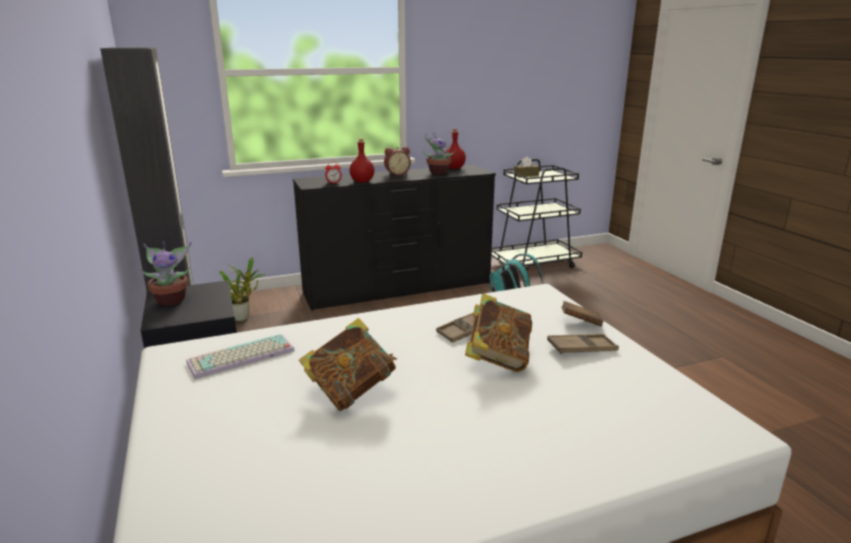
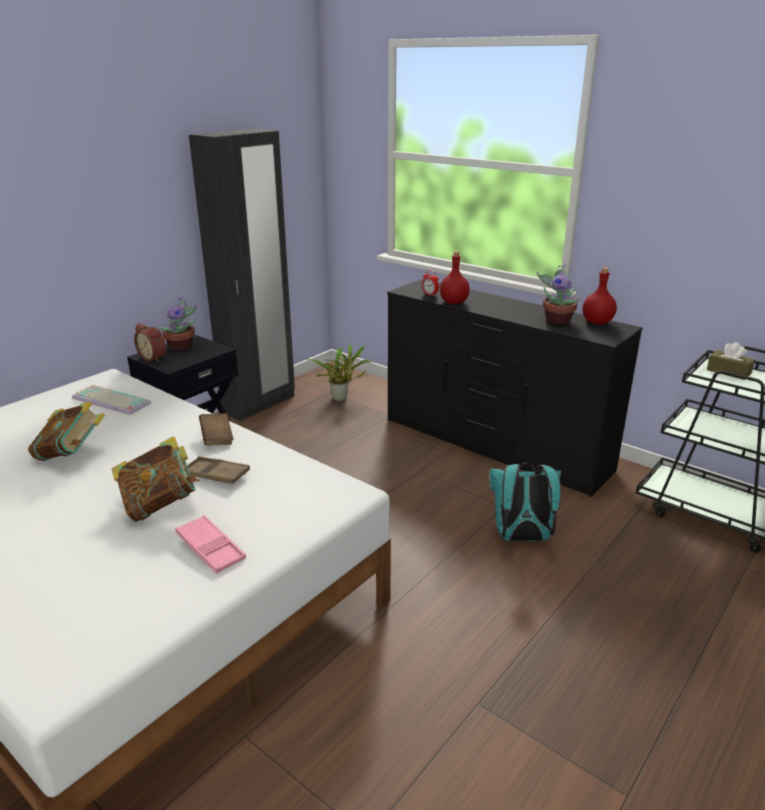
camera: 60 degrees right, 5 degrees up
(397, 174) = (514, 306): alarm clock -> alarm clock (154, 358)
(580, 323) = (278, 536): brown book -> brown book (217, 438)
(582, 348) = (210, 548): brown tray -> pink tray

